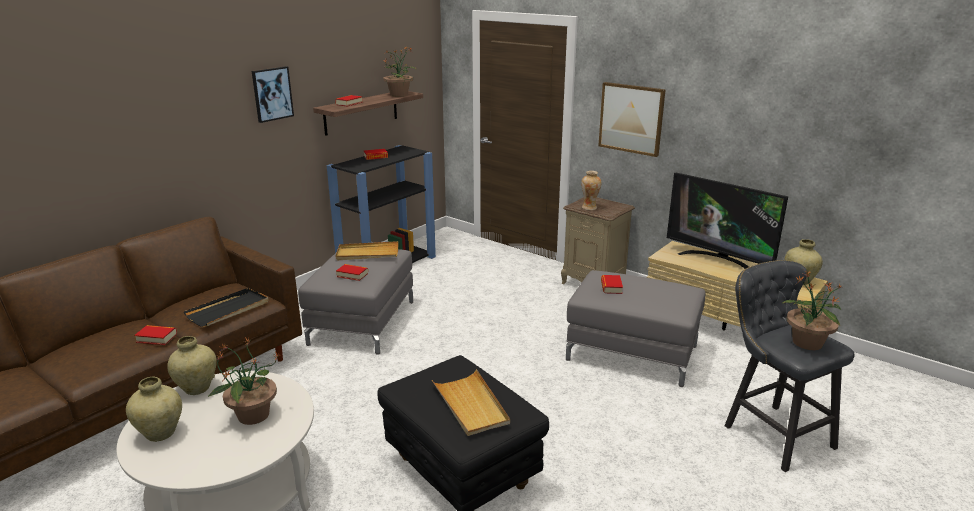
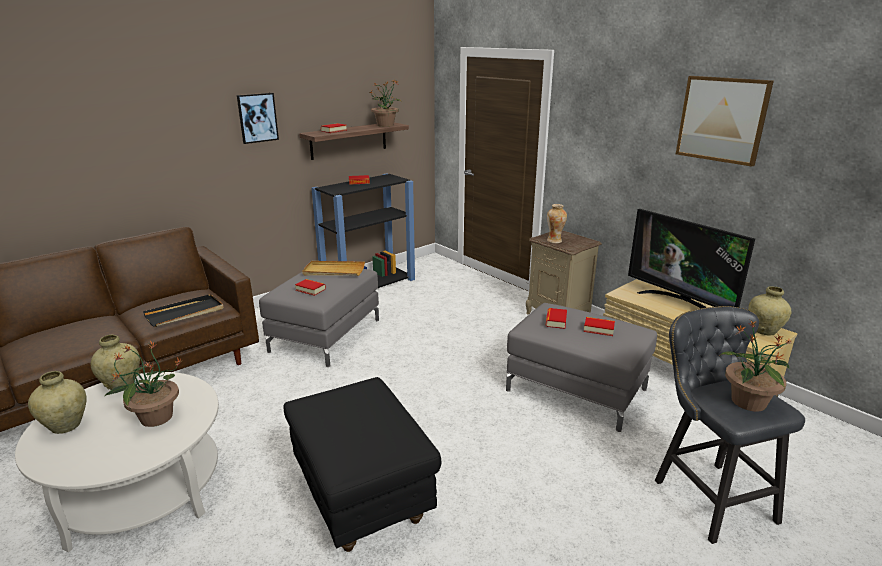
camera: 10 degrees right, 0 degrees up
(156, 338) = (110, 334): book -> book (598, 329)
(471, 405) = (362, 431): beige tray -> none
(631, 118) = (601, 153): picture -> picture (722, 119)

